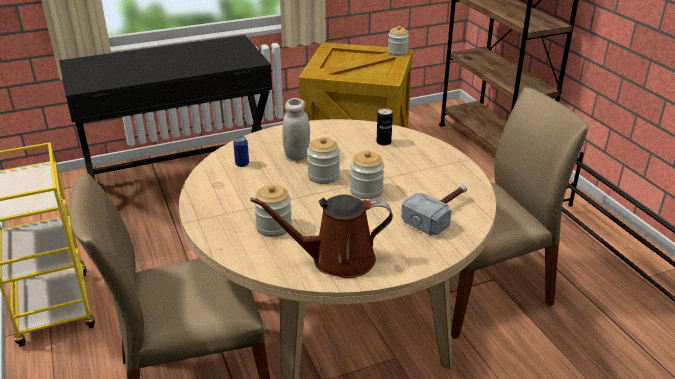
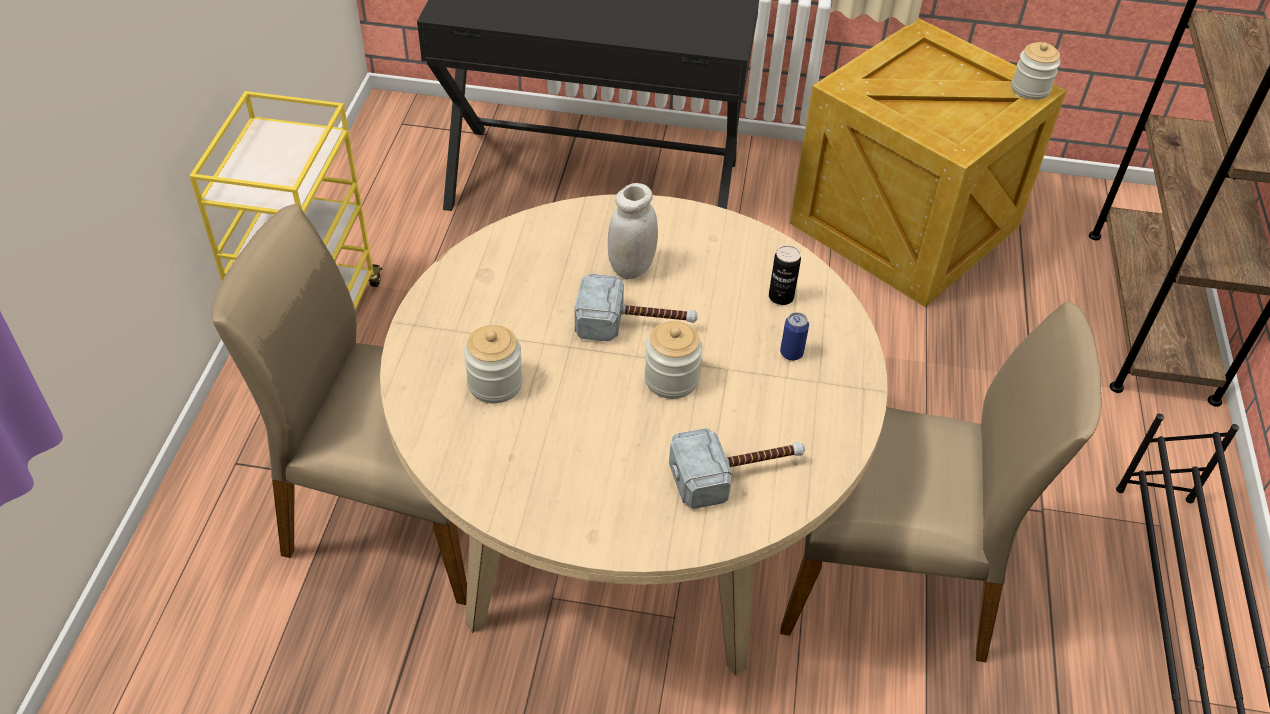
camera: 30 degrees right, 15 degrees up
(242, 164) = (545, 250): can -> can (791, 353)
(323, 176) = (635, 324): jar -> hammer
(336, 260) = (526, 480): brown watering can -> none

